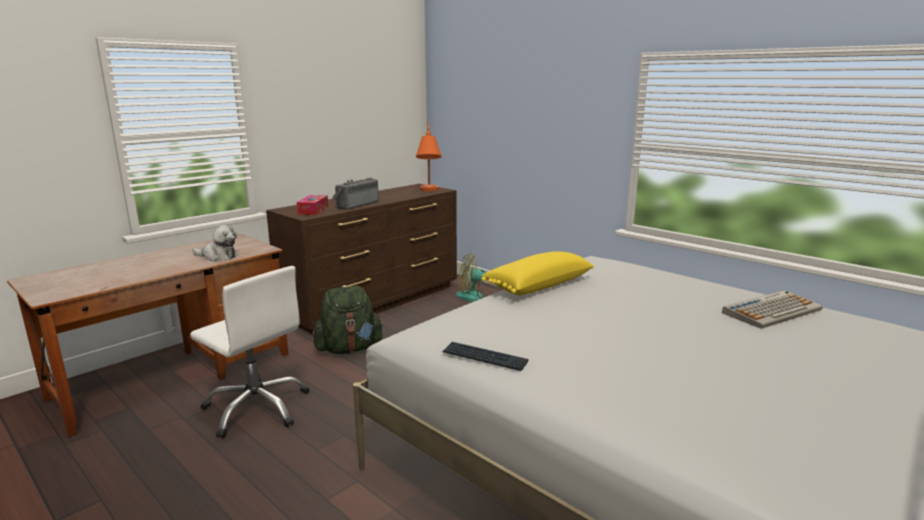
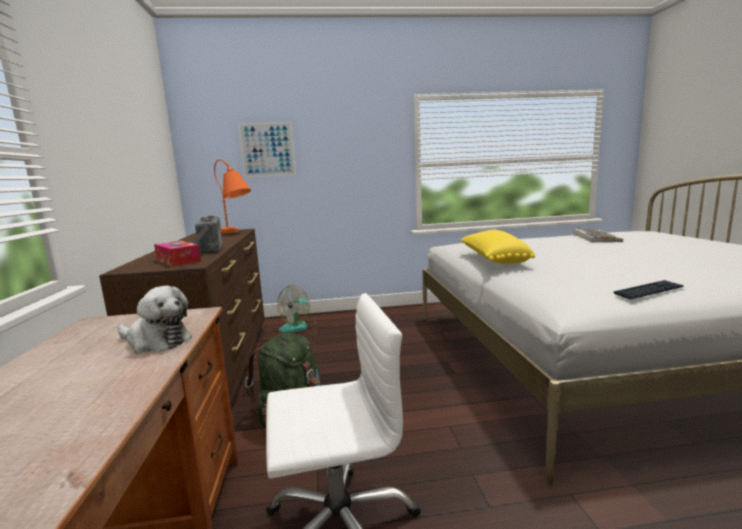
camera: 50 degrees left, 5 degrees down
(218, 256) = (156, 341): plush toy -> plush toy turned 60 degrees clockwise
(490, 110) = (267, 149): none -> picture

